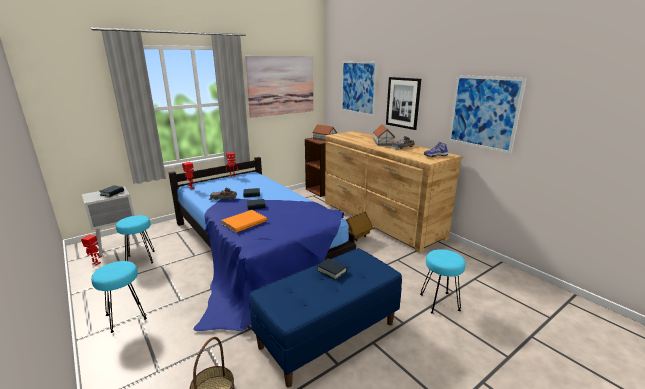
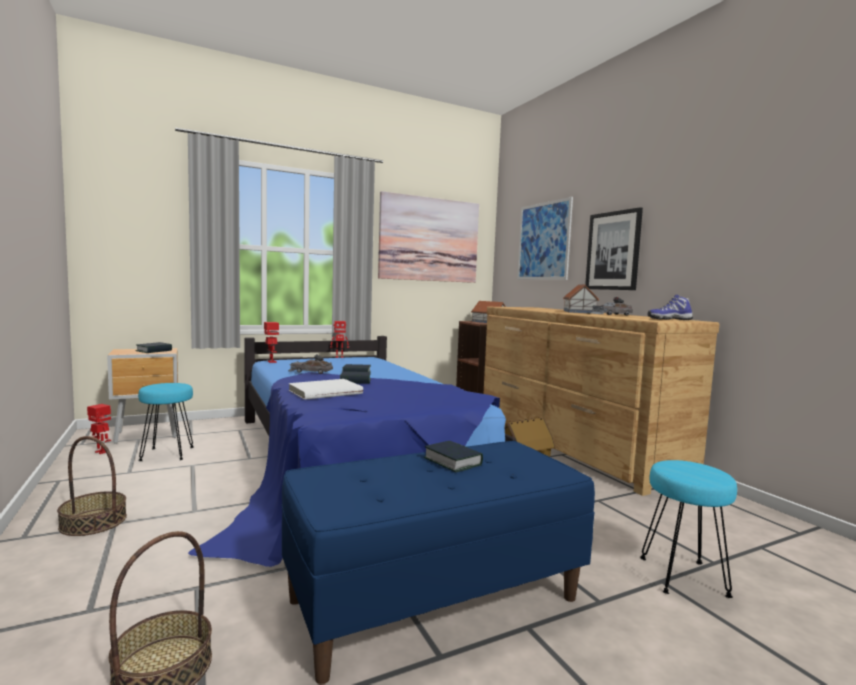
camera: 10 degrees right, 15 degrees down
(119, 245) = (148, 435): grey nightstand -> brown nightstand
(125, 317) = (93, 522): turquoise stool -> basket
(244, 222) = (325, 391): orange book -> white book
(483, 112) = (756, 241): picture -> none

